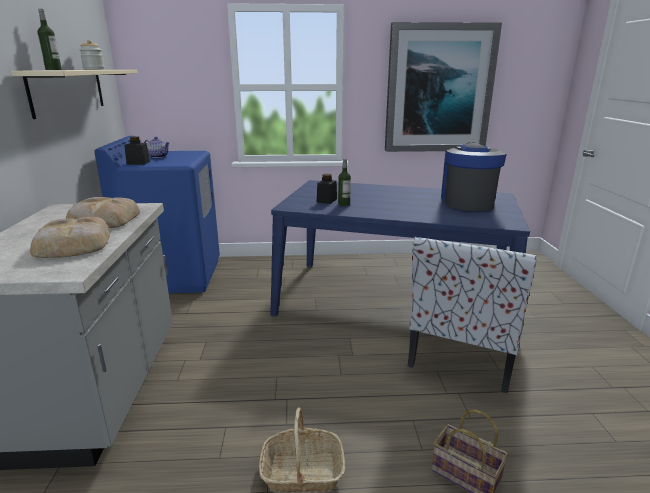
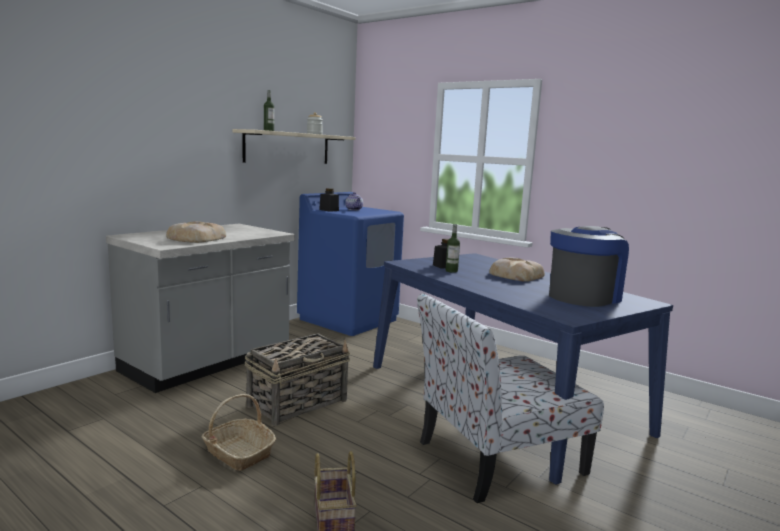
camera: 40 degrees right, 10 degrees down
(103, 219) = (240, 233): bread -> bread (515, 275)
(268, 385) = (298, 403): none -> basket
(438, 89) = (646, 171): picture -> none

